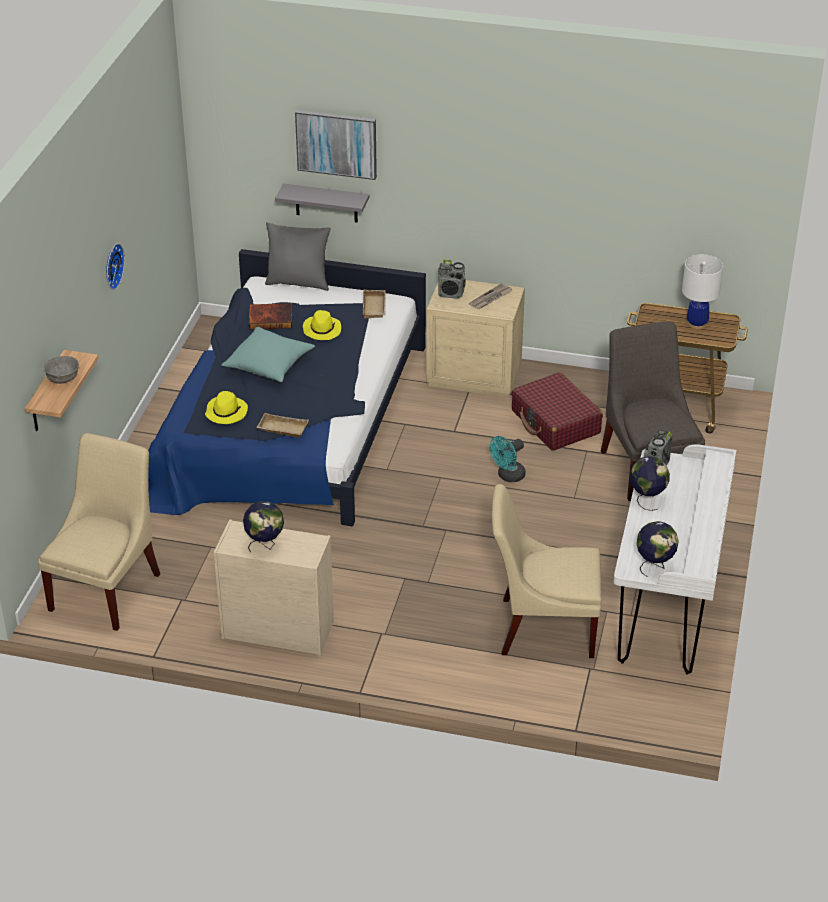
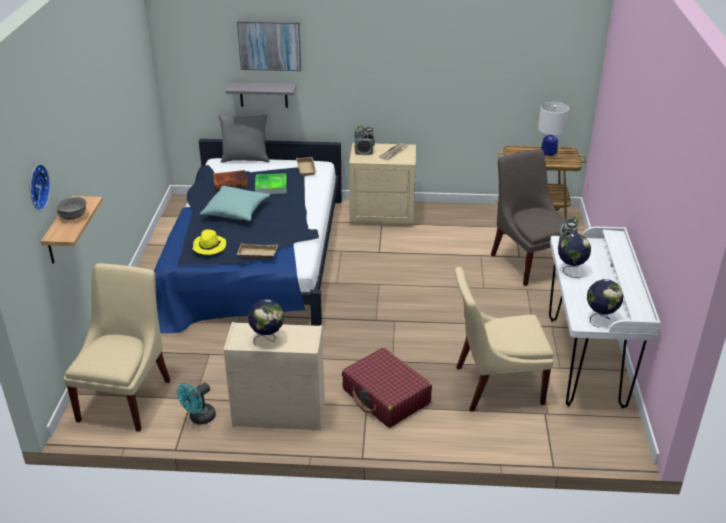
camera: 10 degrees left, 5 degrees down
(111, 266) = (105, 135): wall clock -> wall clock (36, 187)
(321, 330) = (271, 186): yellow hat -> tray
(508, 476) = (429, 278): turquoise fan -> turquoise fan (199, 418)
(555, 422) = (451, 239): red suitcase -> red suitcase (386, 397)

